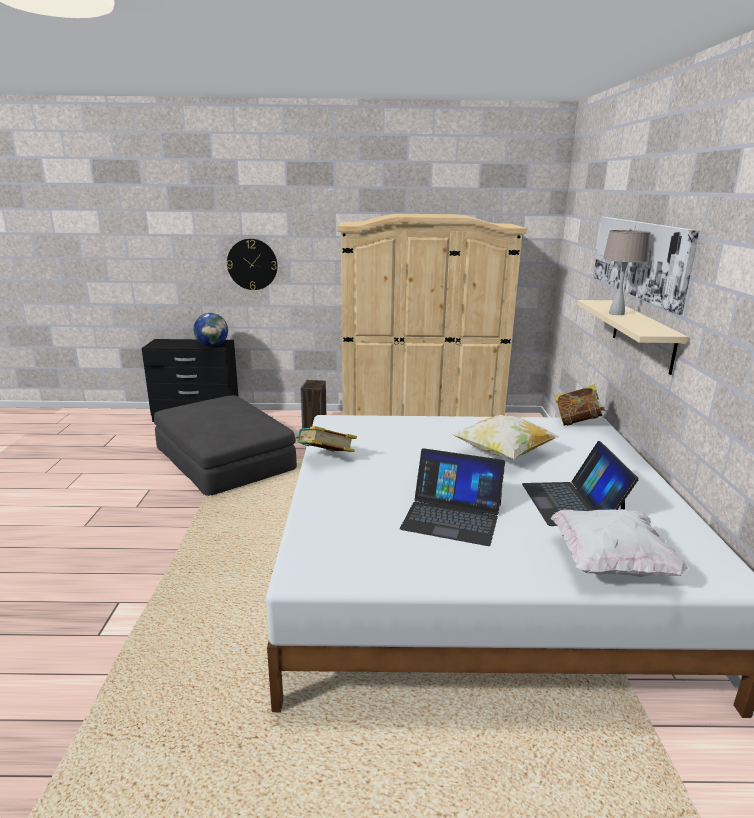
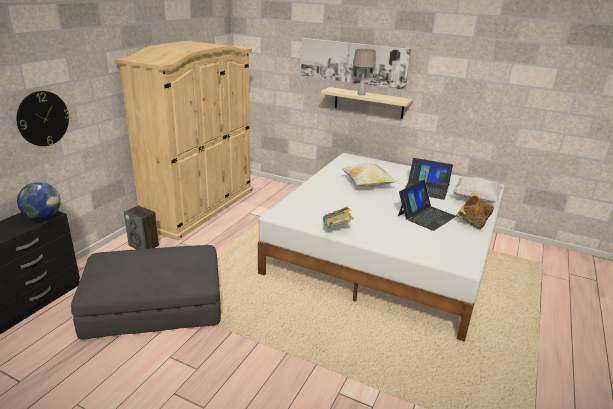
camera: 65 degrees left, 5 degrees up
(576, 422) = (343, 158): book -> book (472, 222)

